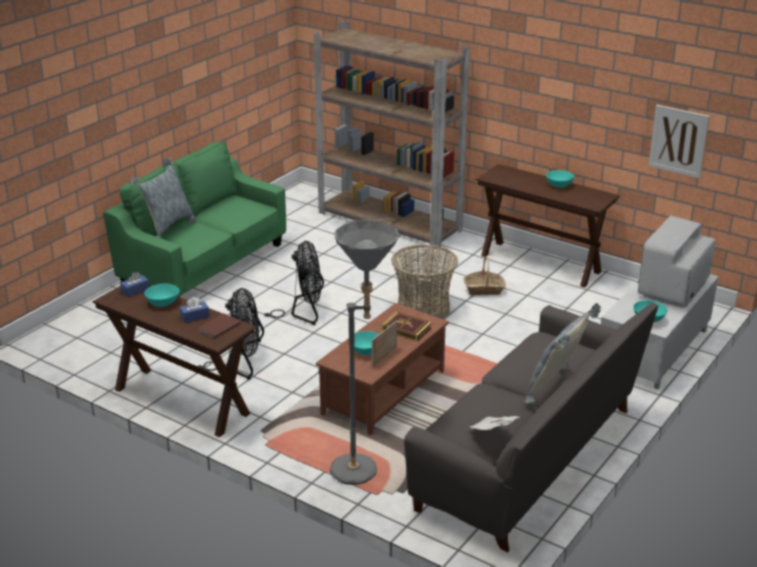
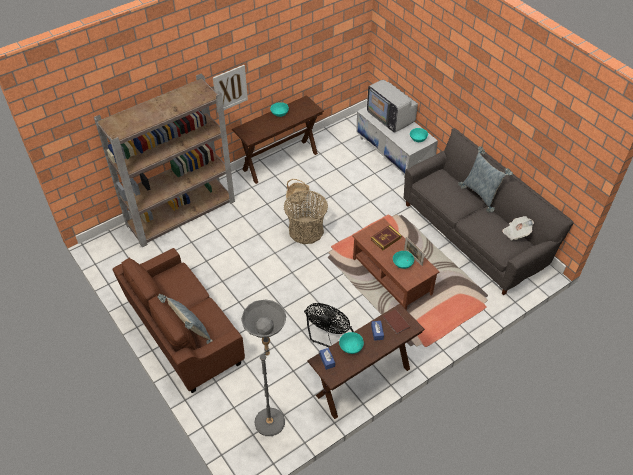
camera: 70 degrees left, 20 degrees up
(204, 265) = (184, 334): green sofa -> brown sofa
(303, 309) = (277, 290): black fan -> none
(364, 470) = (463, 306): grey floor lamp -> grey floor lamp (272, 416)
(678, 141) = (332, 46): picture -> picture (230, 88)

